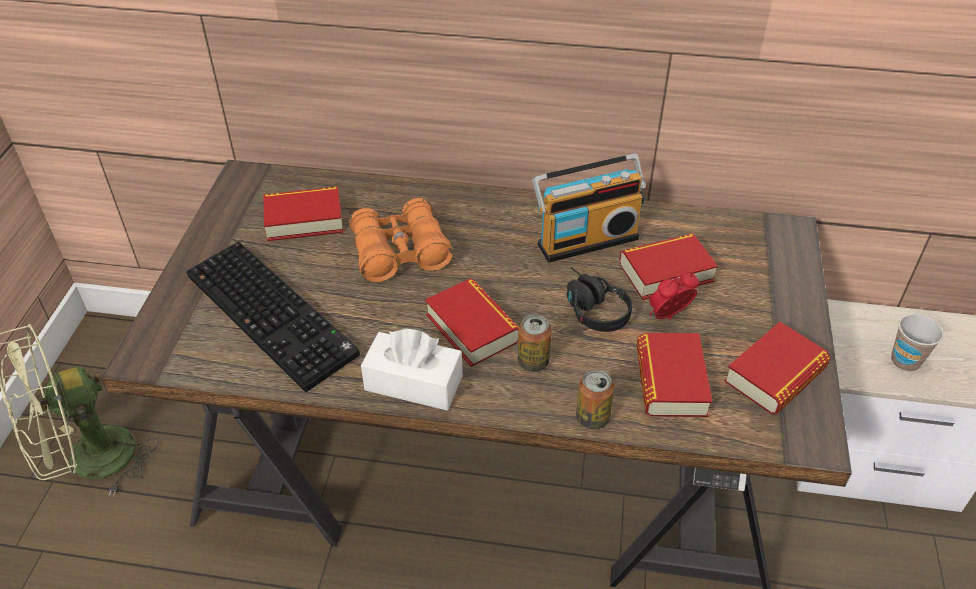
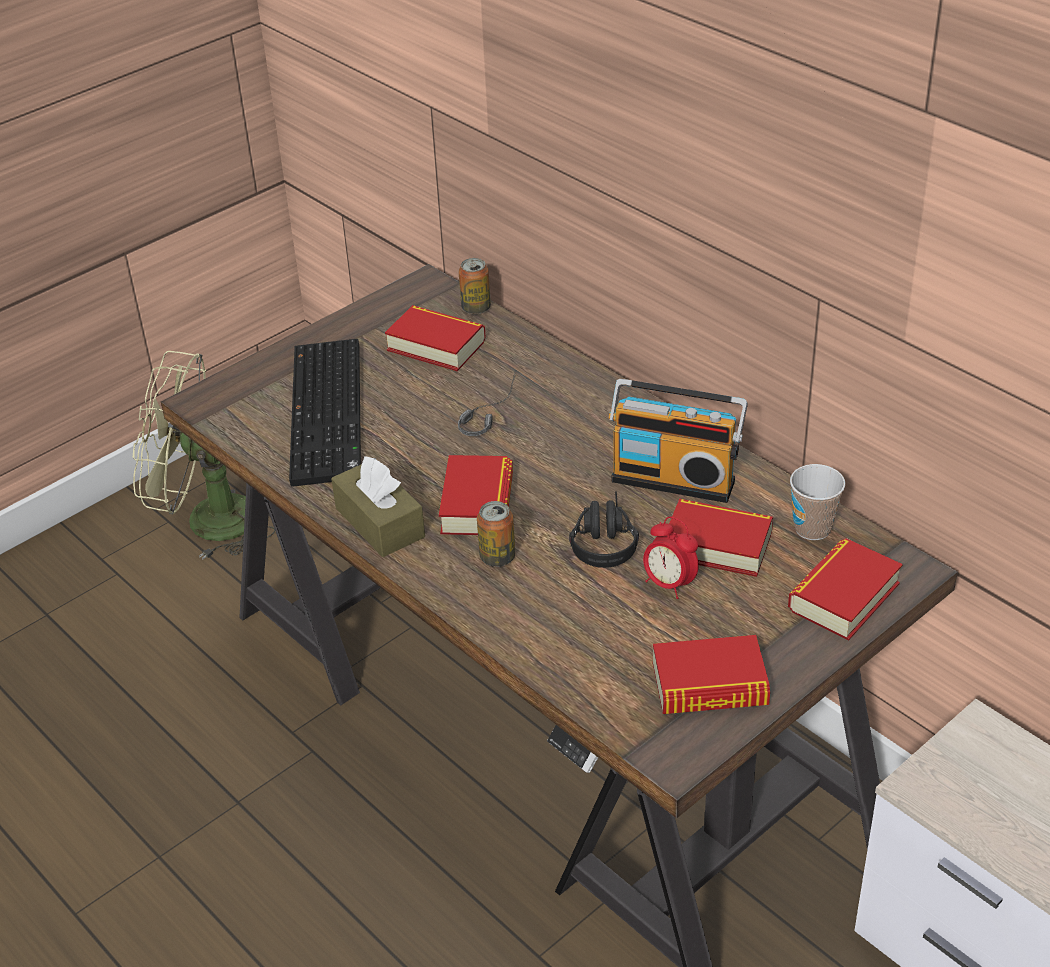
camera: 40 degrees right, 5 degrees down
(400, 253) = (487, 411): orange binoculars -> headphones
(413, 383) = (380, 522): white tissue box -> brown tissue box
(592, 418) = (495, 627): can -> can (476, 308)
(668, 317) = (669, 584): alarm clock -> alarm clock turned 150 degrees counterclockwise
(670, 381) = (601, 637): book -> book (843, 596)
(905, 361) = (991, 804): cup -> cup (812, 528)

